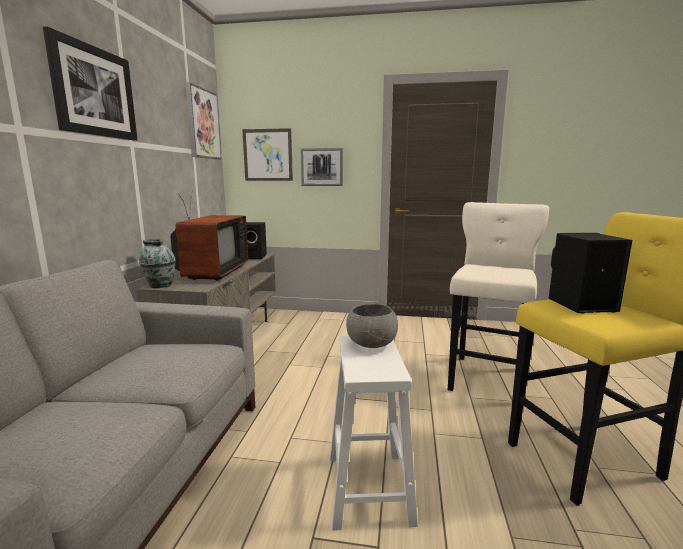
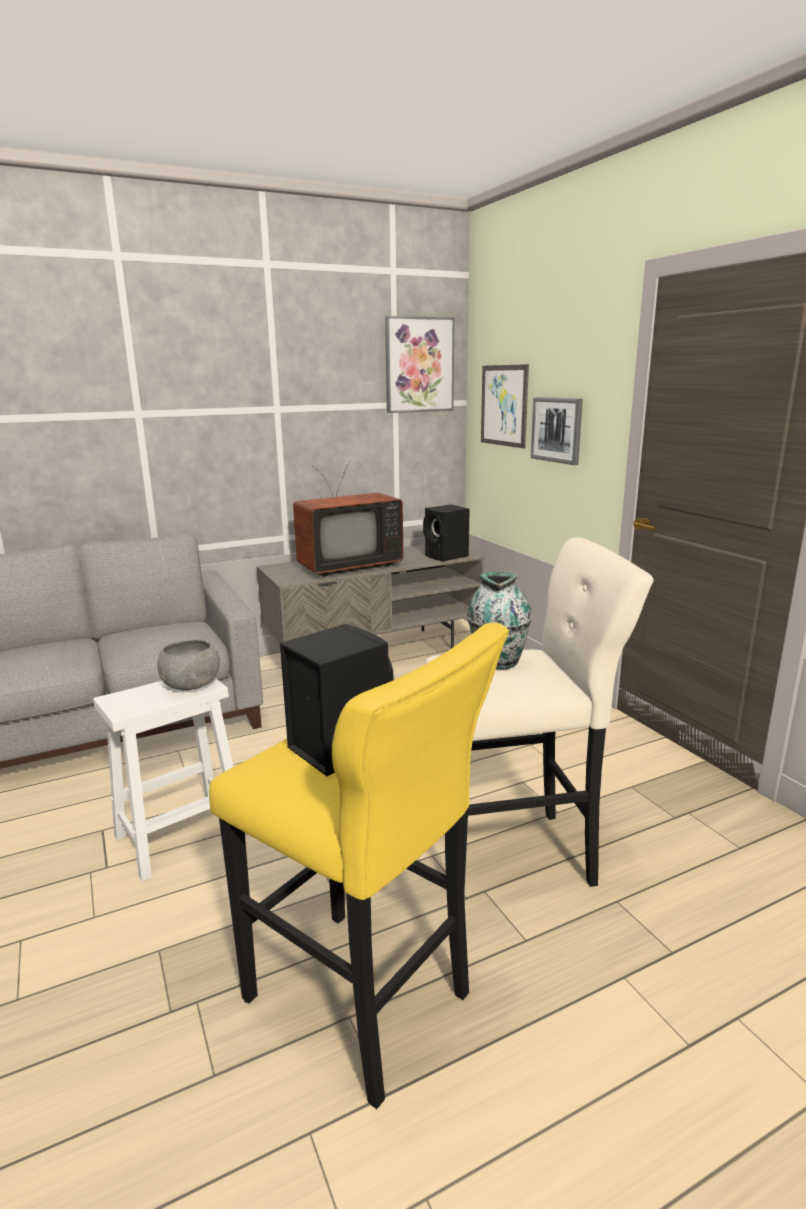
camera: 55 degrees right, 5 degrees up
(94, 91) = (224, 363): picture -> none
(160, 285) = (276, 568): vase -> vase (498, 661)

